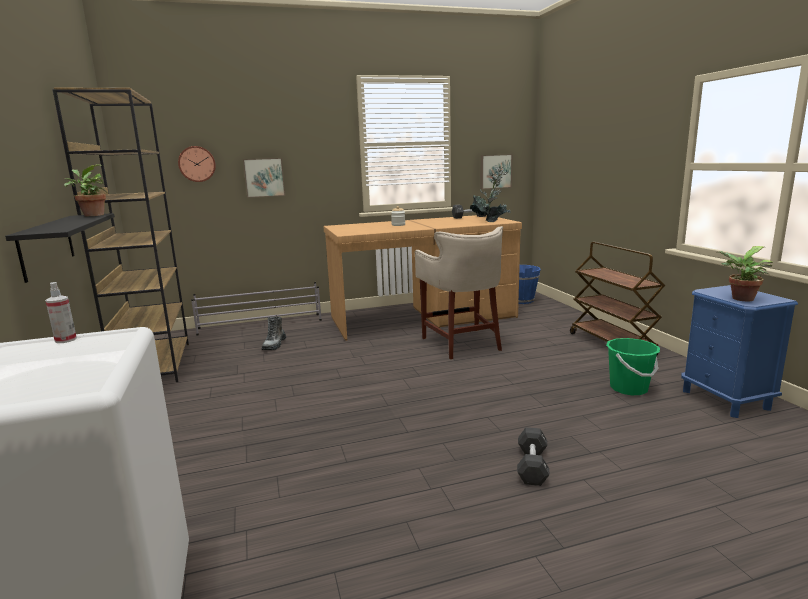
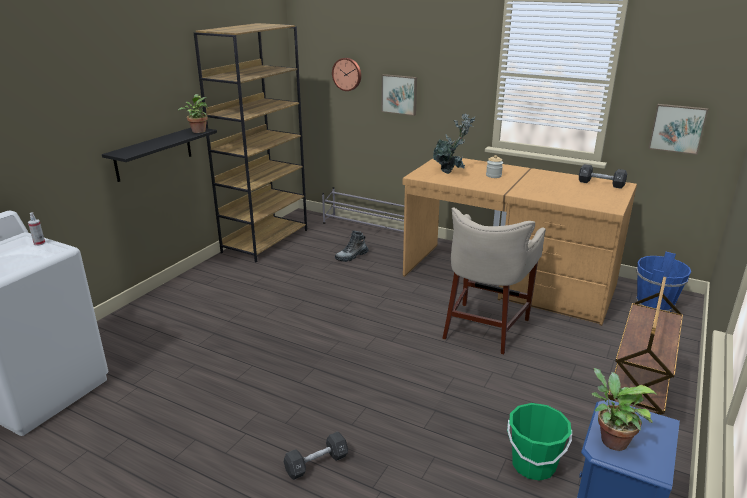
camera: 45 degrees right, 10 degrees up
(491, 221) = (596, 201): potted plant -> potted plant (451, 171)

